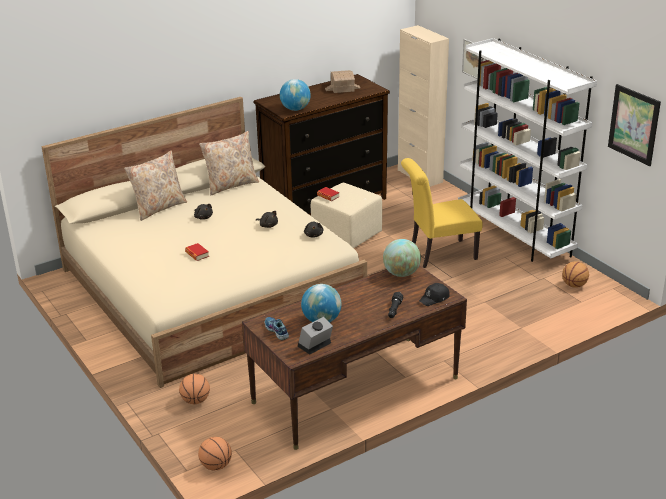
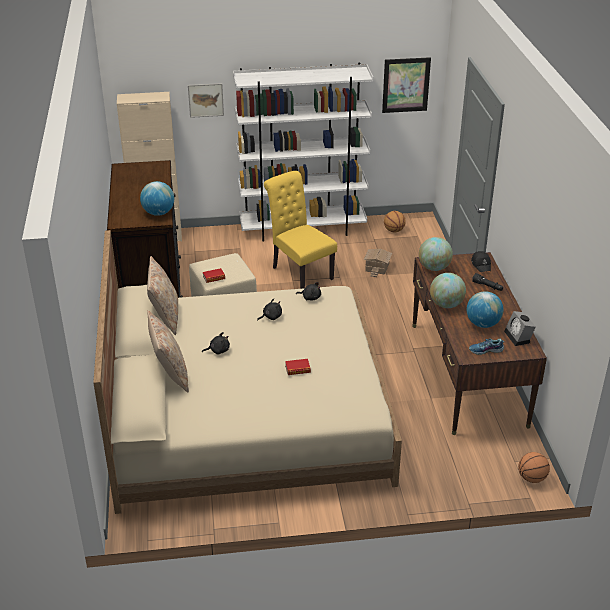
camera: 65 degrees left, 5 degrees up
(195, 401) = (431, 468): basketball -> none
(339, 294) = (446, 305): none -> globe
(342, 88) = (137, 179): toy house -> toy house (376, 267)
(438, 254) = (299, 271): yellow chair -> yellow chair turned 135 degrees clockwise

